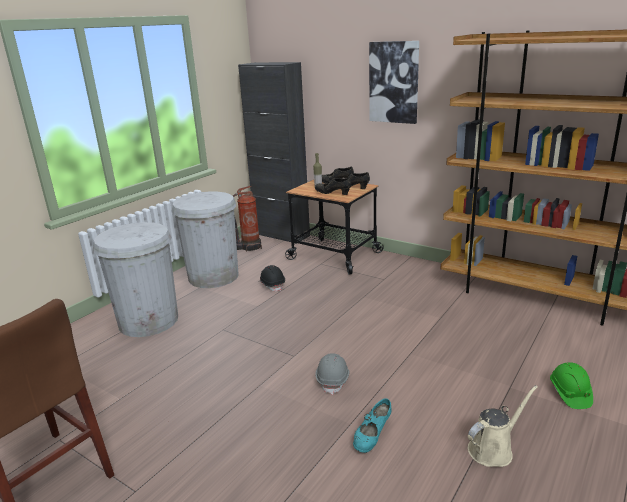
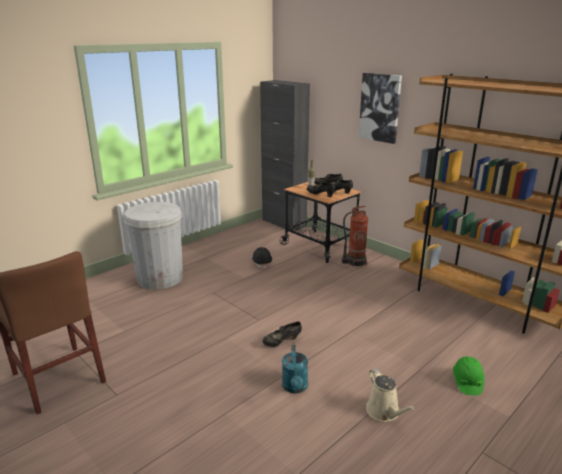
camera: 10 degrees right, 0 degrees up
(213, 276) = (219, 250): white trash can -> none
(249, 247) = (255, 230): fire extinguisher -> fire extinguisher (354, 262)
(333, 380) = (282, 342): grey hard hat -> black shoe
(372, 437) = (295, 388): turquoise shoe -> turquoise watering can
(493, 449) = (384, 412): beige watering can -> beige watering can turned 90 degrees clockwise

